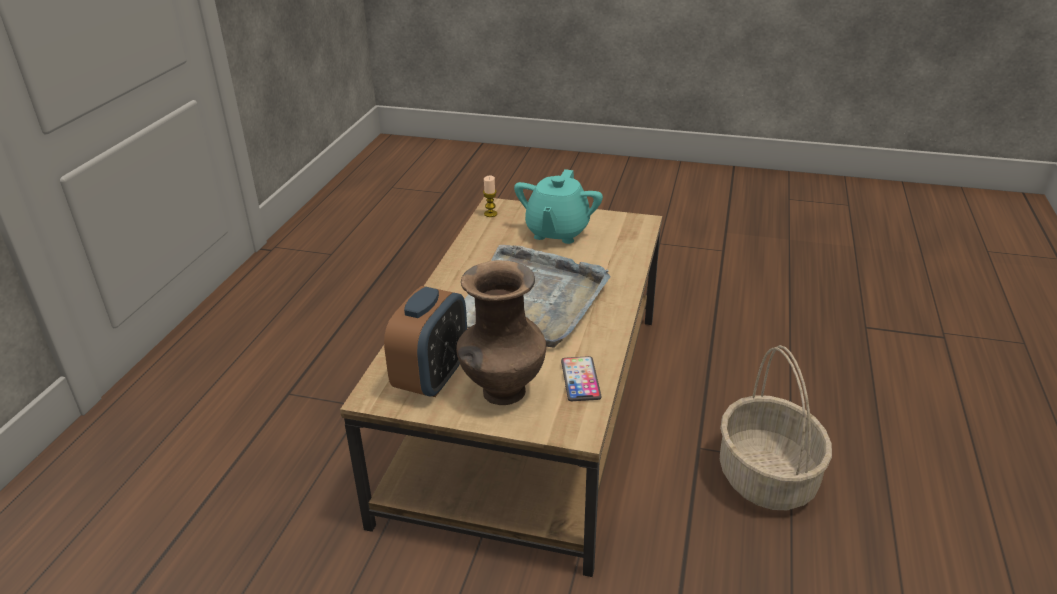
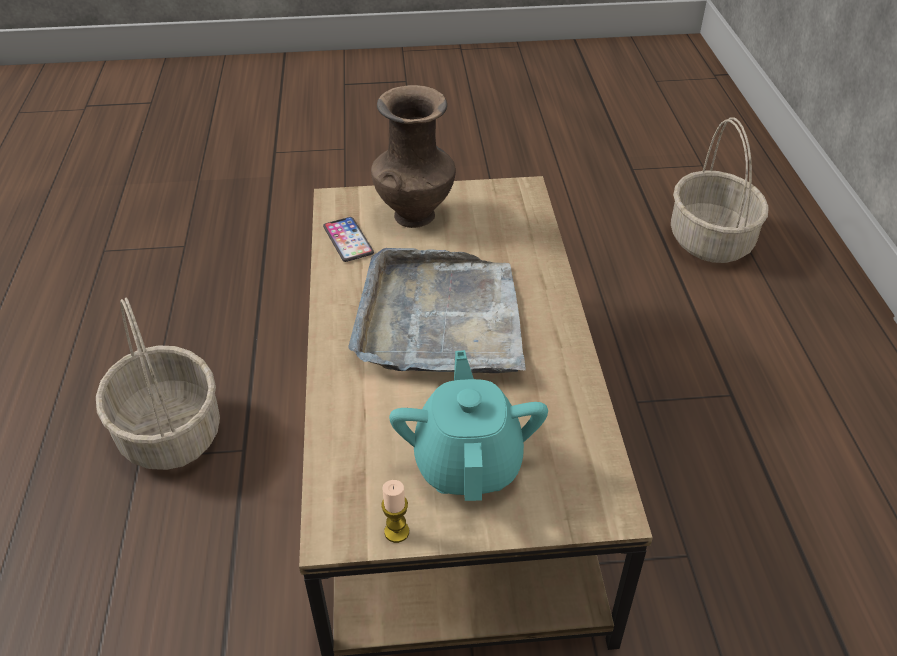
camera: 160 degrees right, 10 degrees up
(110, 544) = (711, 241): none -> basket
(432, 378) = (486, 213): alarm clock -> none
(490, 214) = (603, 483): candle -> candle (396, 531)

